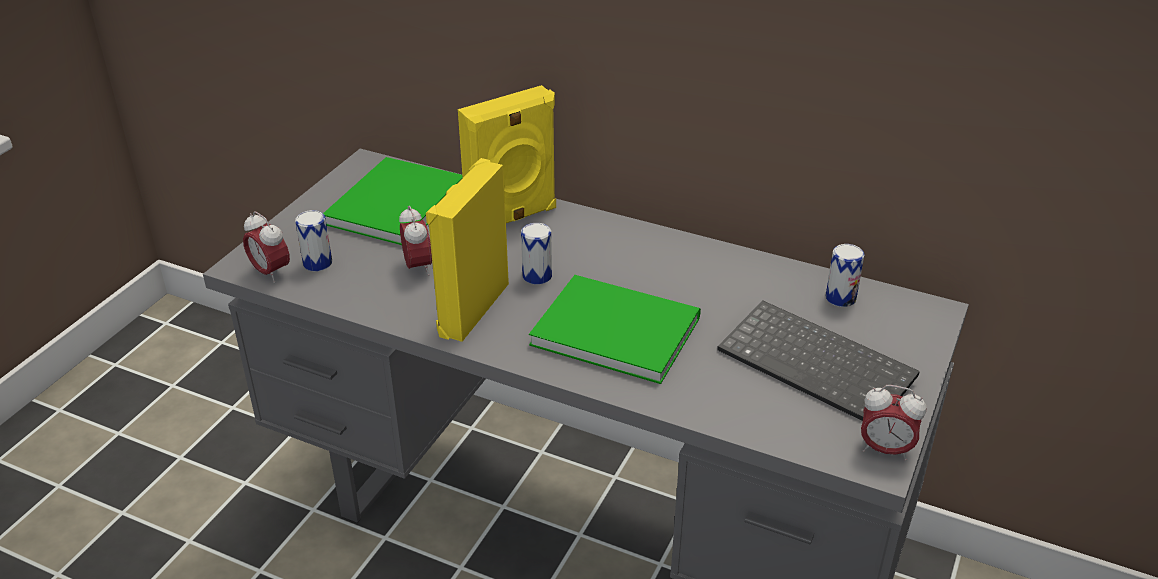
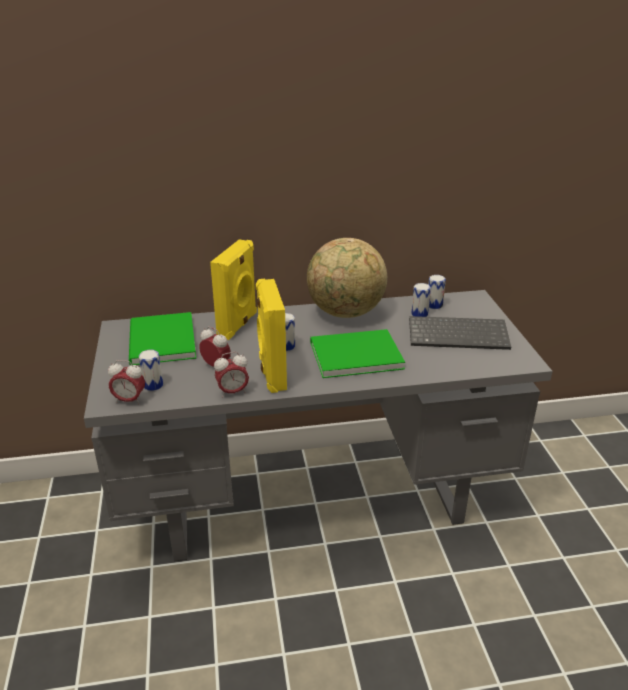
camera: 35 degrees left, 5 degrees down
(682, 257) = (346, 313): none -> globe
(796, 303) = (419, 314): none -> can
(885, 449) = (523, 356): alarm clock -> alarm clock (233, 392)

